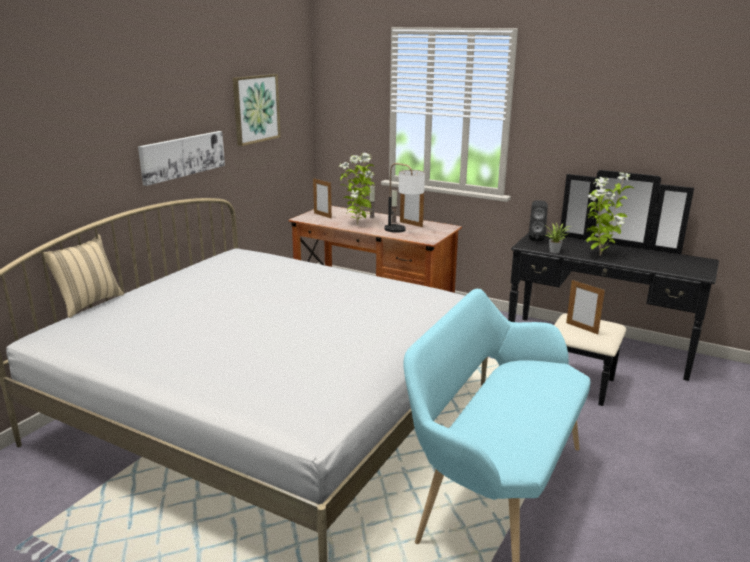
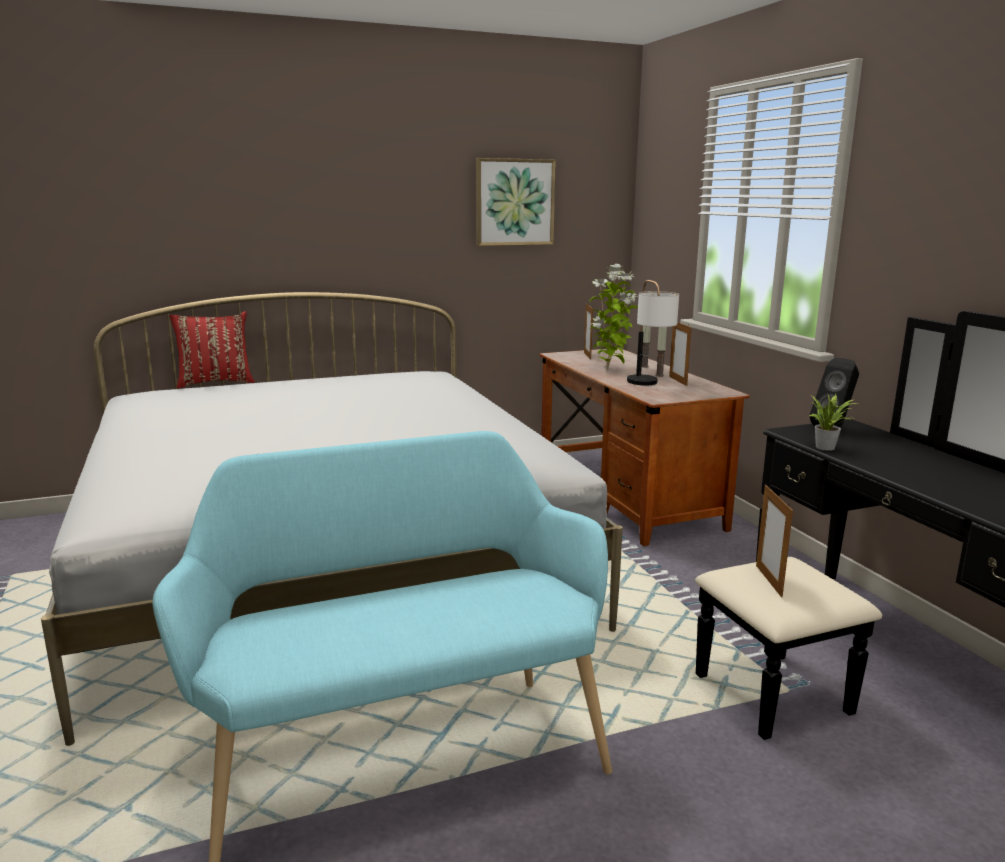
camera: 40 degrees right, 5 degrees down
(88, 303) = (215, 382): beige pillow -> red pillow
(182, 156) = (382, 245): picture -> none
(599, 255) = (902, 469): potted plant -> none

